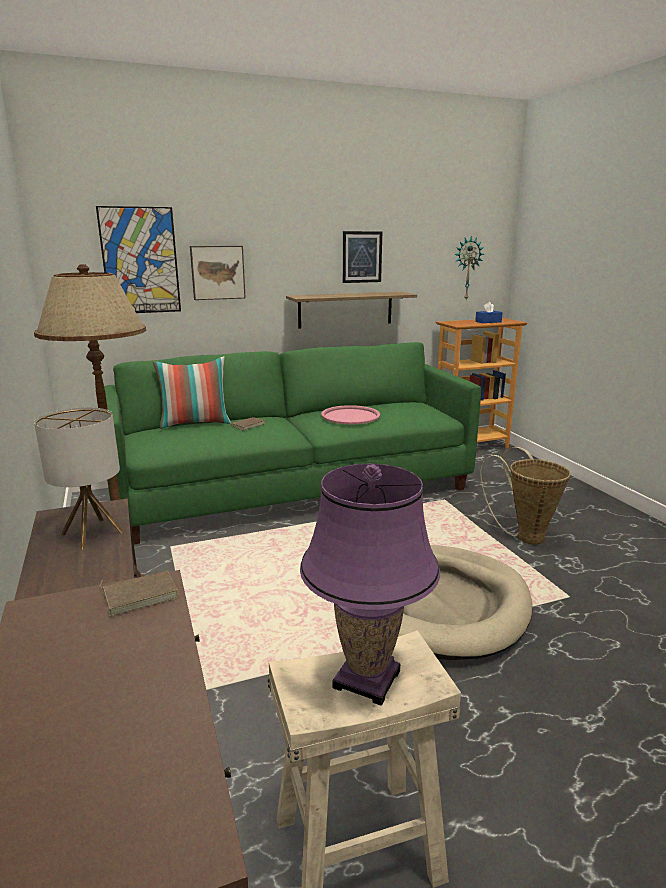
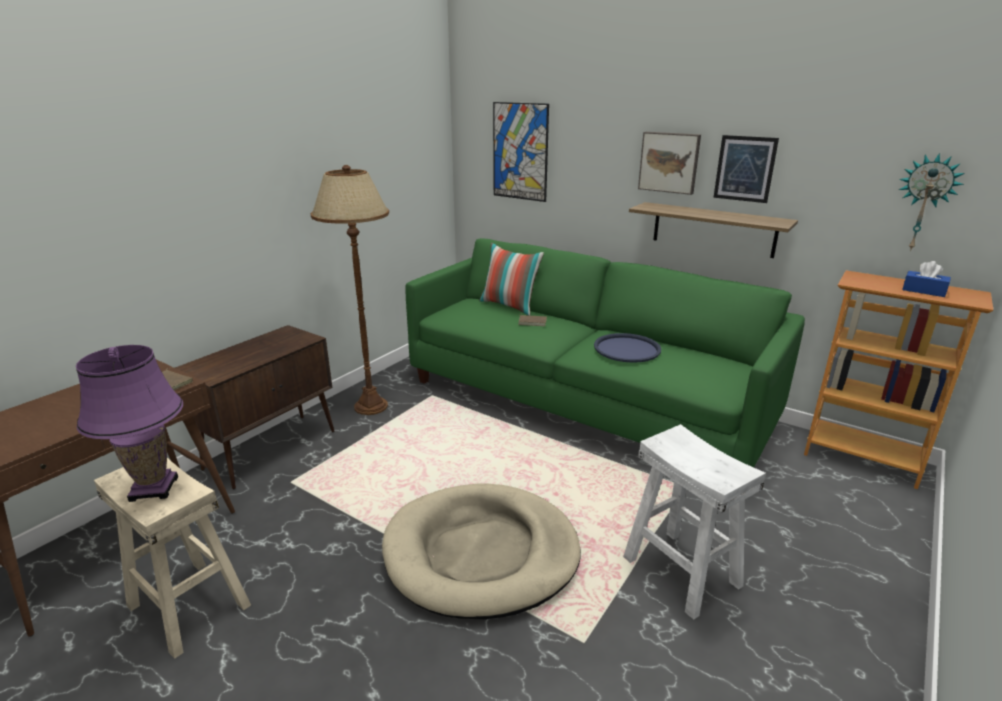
camera: 55 degrees right, 5 degrees up
(93, 533) = (270, 348): table lamp -> none
(217, 272) = (581, 169): picture -> picture (669, 162)
(350, 416) = (627, 349): pink tray -> blue tray
(524, 536) = (682, 571): basket -> white stool

